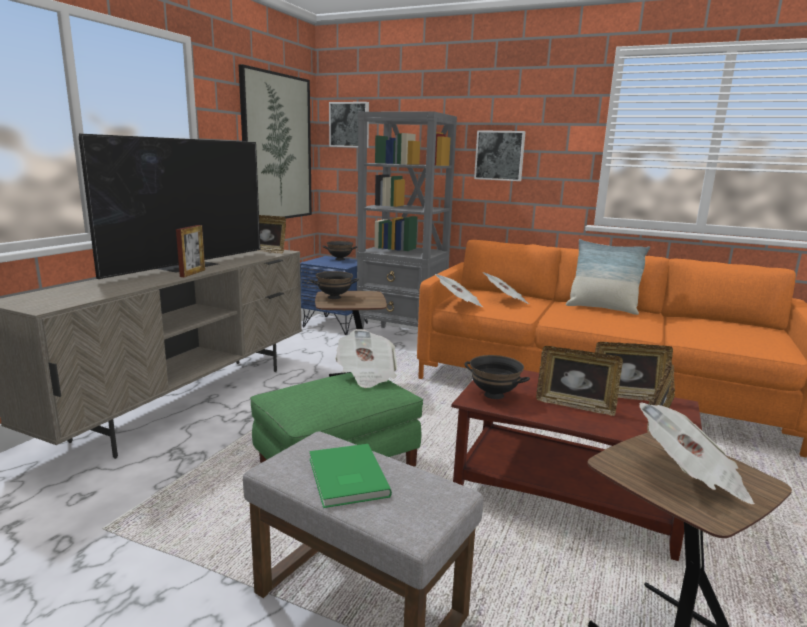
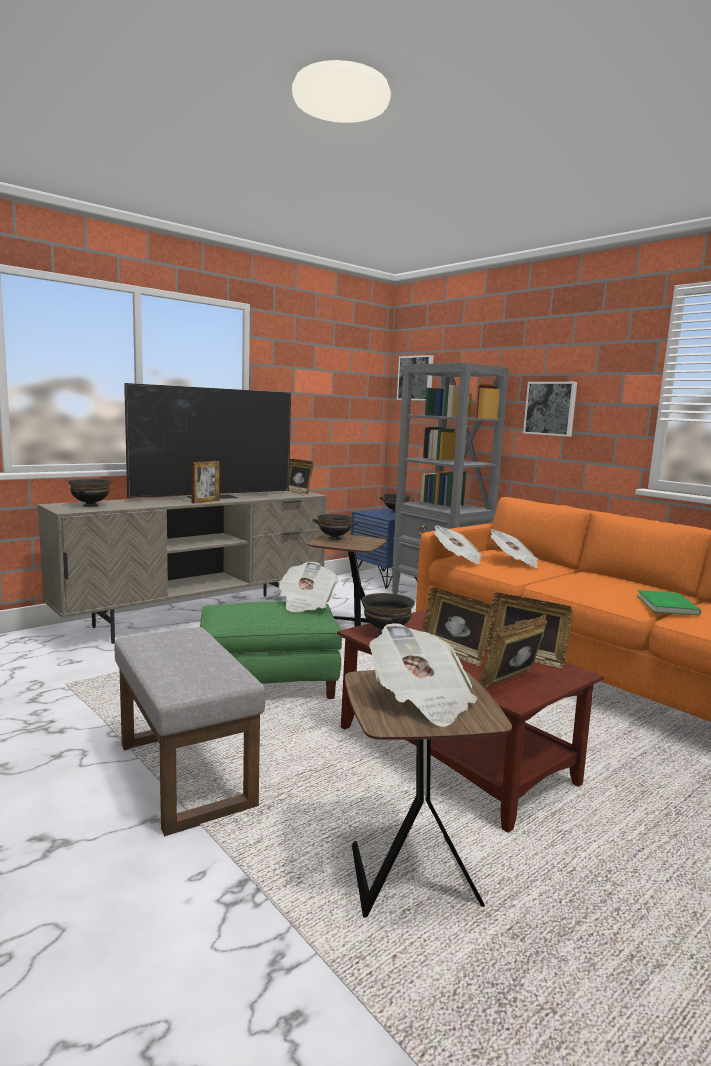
camera: 25 degrees right, 5 degrees down
(60, 296) = (90, 505): none -> black bowl
(277, 148) = (338, 400): picture -> none
(345, 478) = (175, 655): green book -> green book (665, 605)
(602, 308) = (620, 582): pillow -> none

